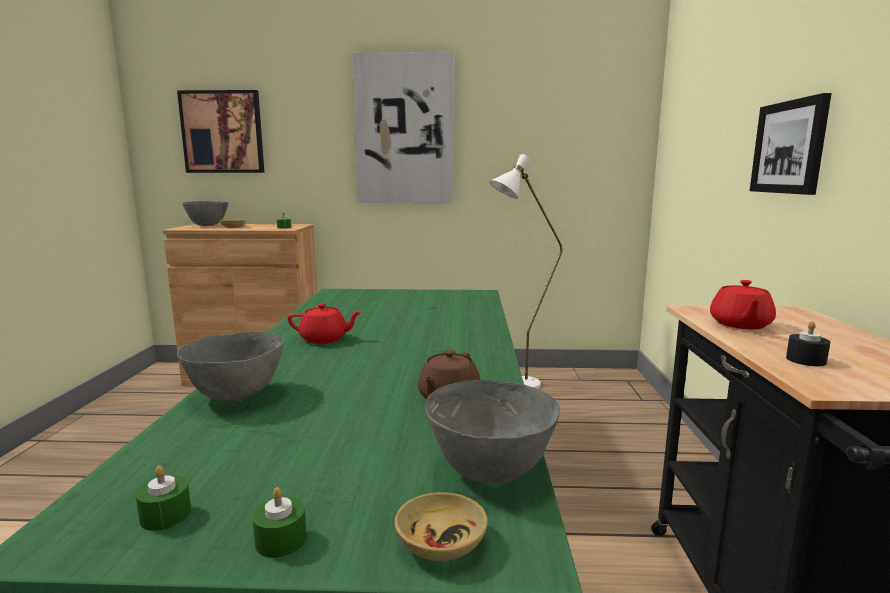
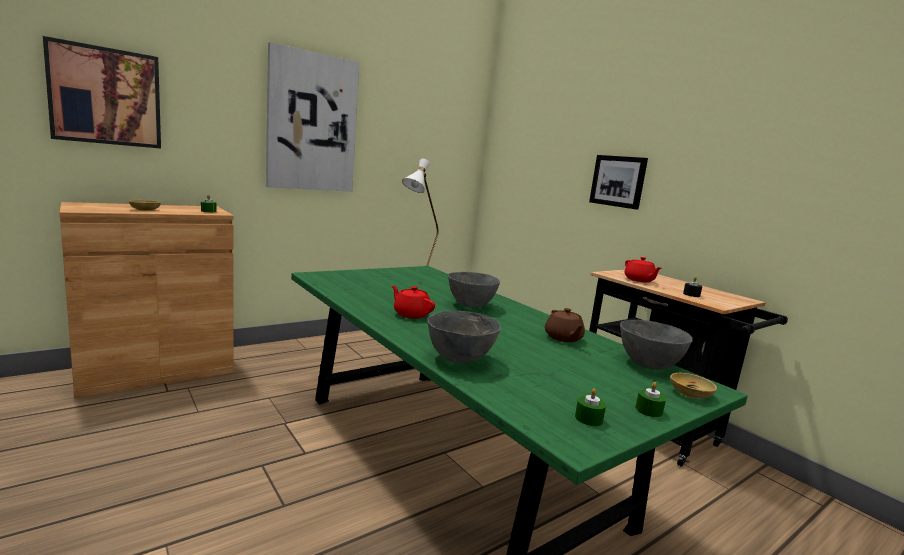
camera: 40 degrees left, 0 degrees up
(207, 225) = (94, 205): grey bowl -> grey bowl (471, 305)
(324, 339) = (411, 314): red teapot -> red teapot turned 105 degrees counterclockwise

